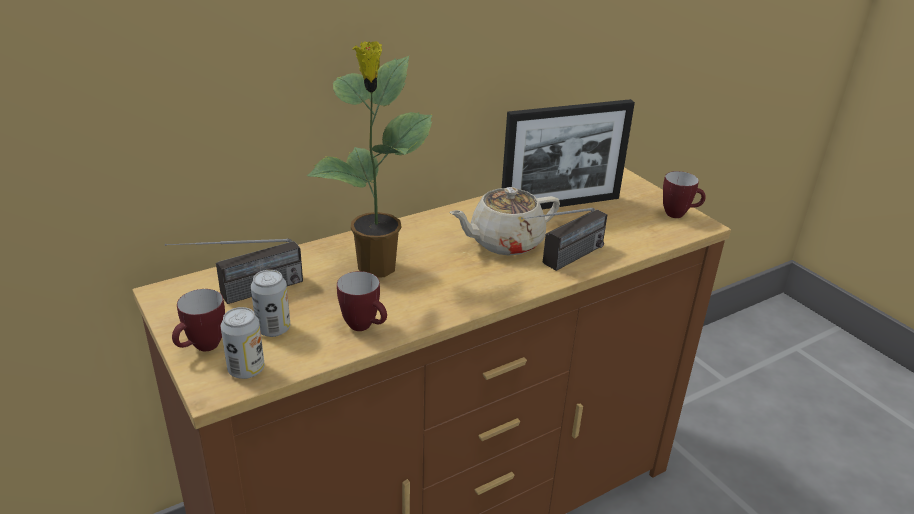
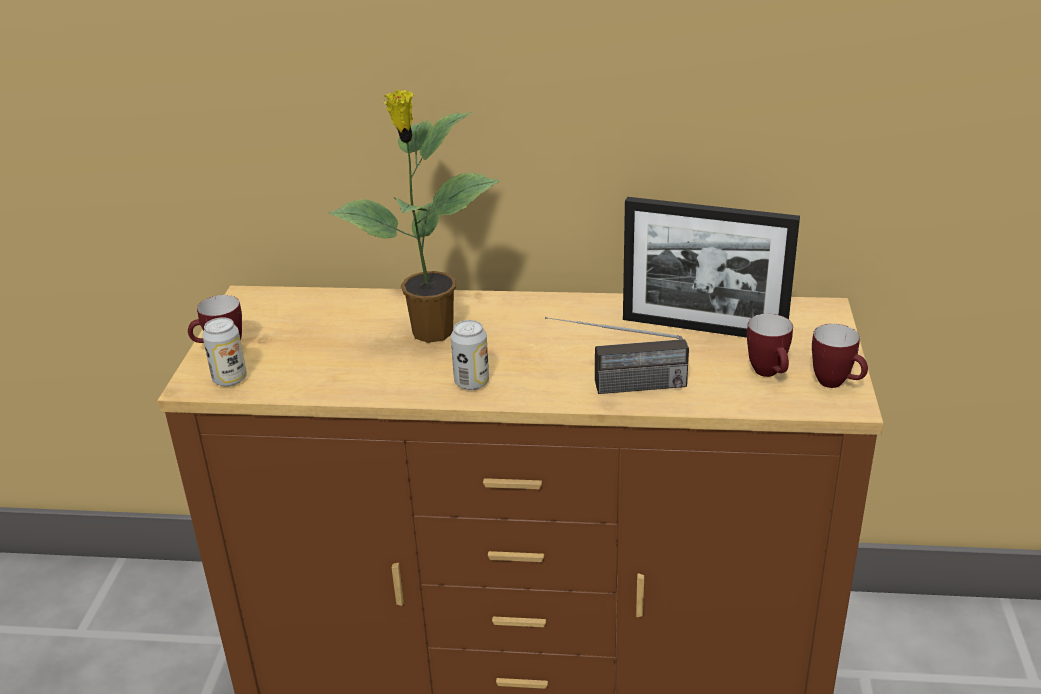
camera: 40 degrees right, 0 degrees up
(242, 295) = (297, 318): radio -> none
(273, 329) = (286, 354): can -> can (471, 382)
(365, 327) = (356, 380): mug -> mug (769, 374)
(504, 242) = (585, 348): beige teapot -> none

